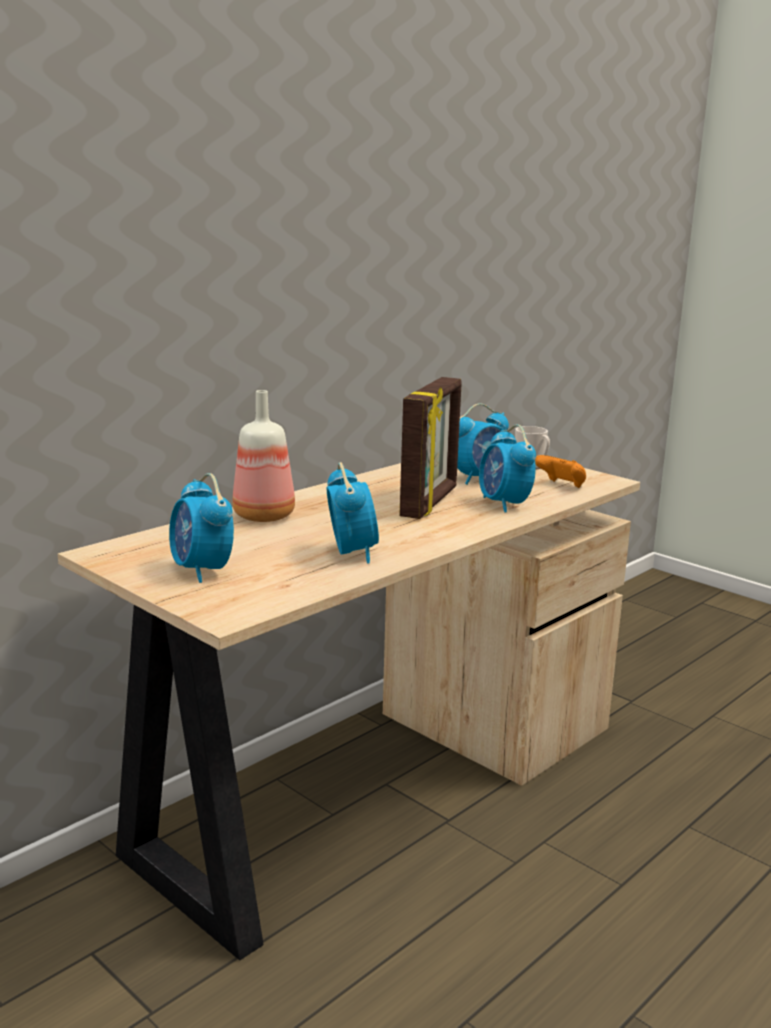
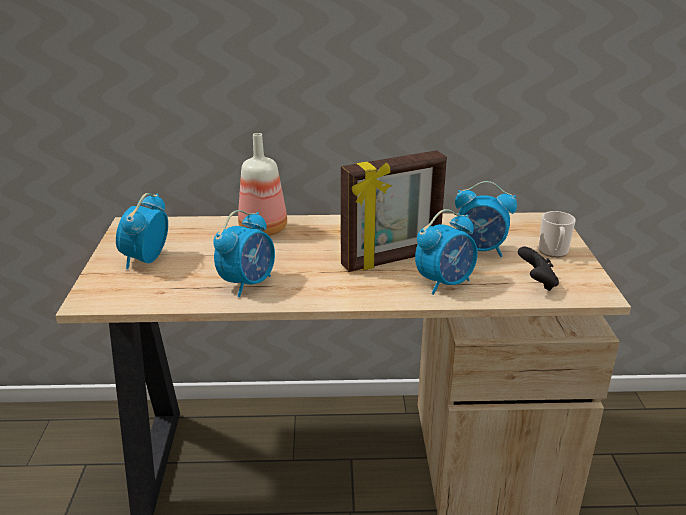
camera: 45 degrees right, 10 degrees up
(504, 504) = (445, 283): alarm clock -> alarm clock turned 150 degrees counterclockwise
(561, 486) = (537, 283): orange game controller -> black game controller

